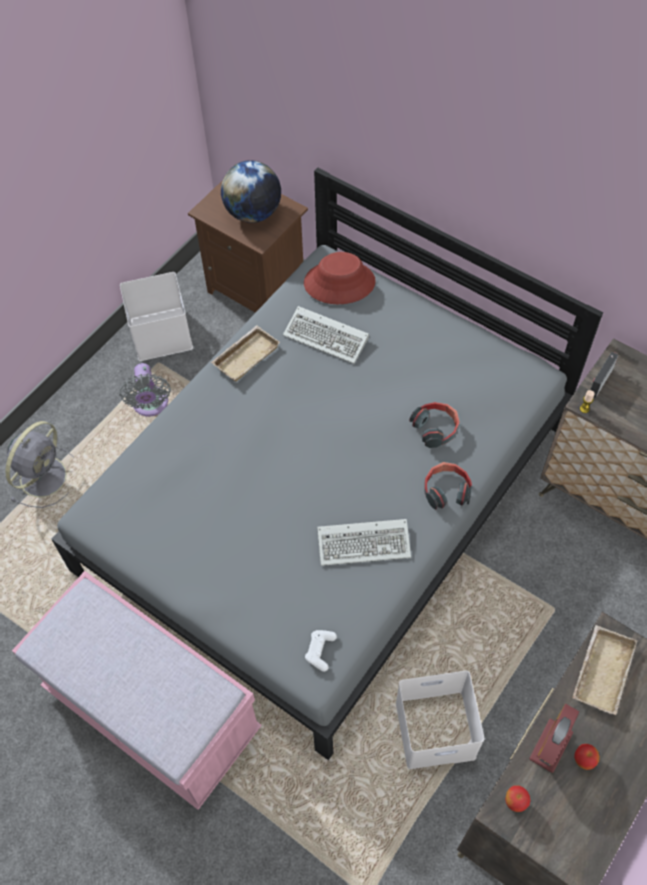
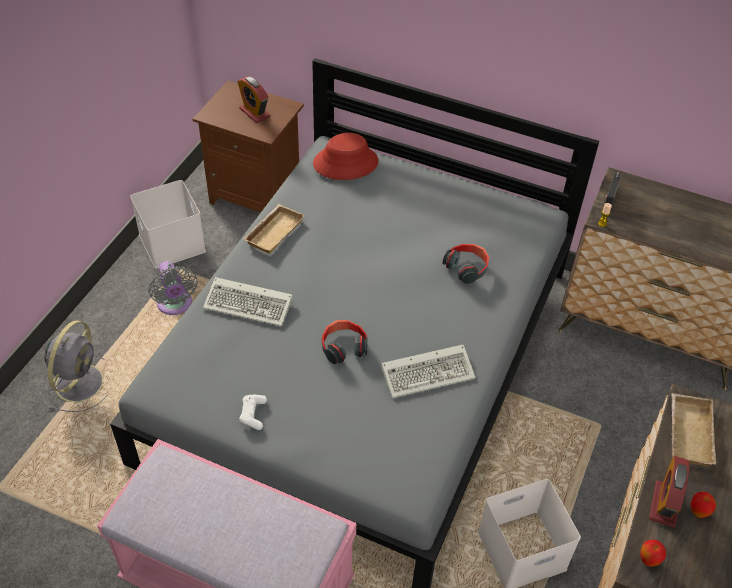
camera: 15 degrees left, 10 degrees down
(253, 213) = (254, 112): globe -> alarm clock
(320, 651) = (412, 473): white game controller -> white game controller (253, 414)
(328, 337) = (347, 207): keyboard -> keyboard (250, 304)
(446, 490) = (491, 317): headphones -> headphones (343, 346)

